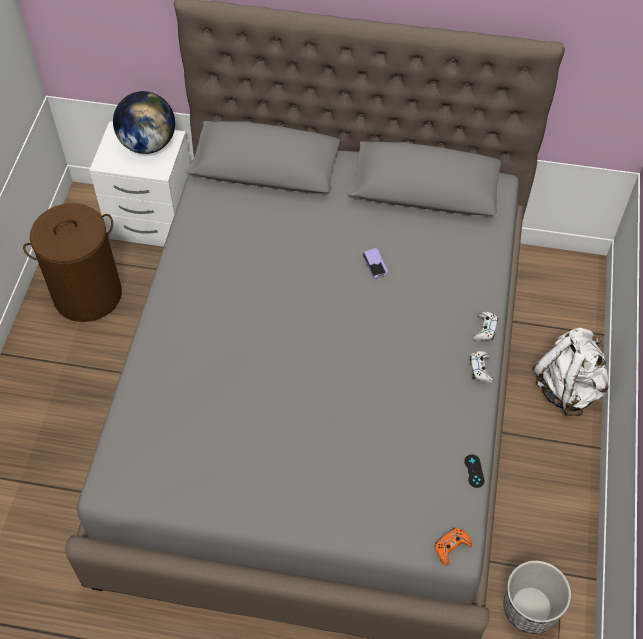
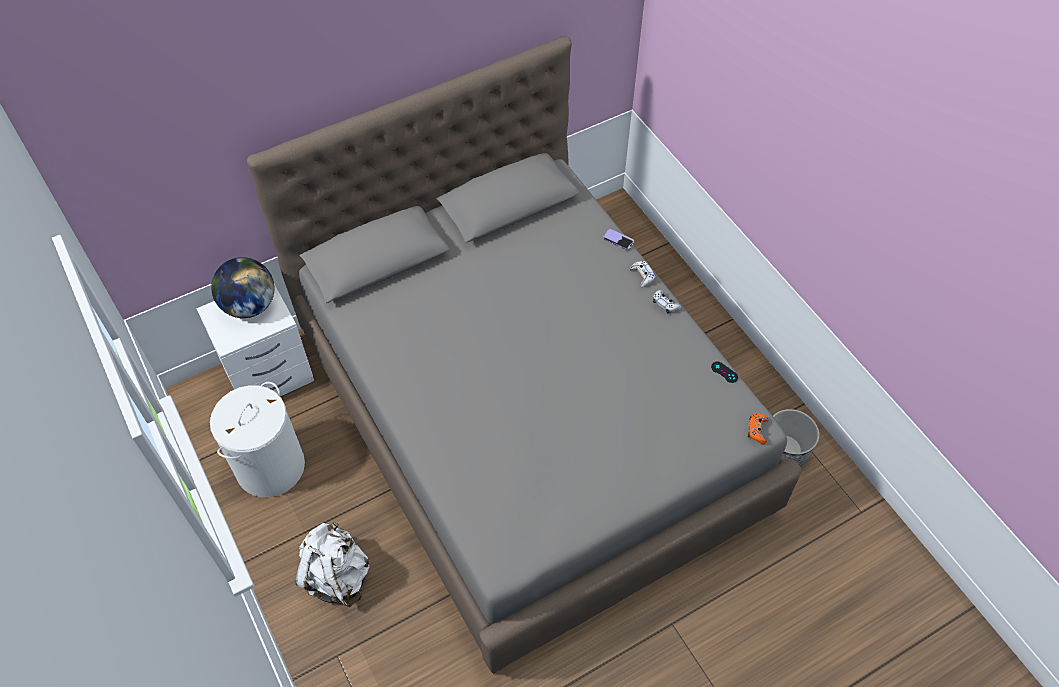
camera: 40 degrees left, 0 degrees up
(88, 294) = (270, 466): brown laundry basket -> white laundry basket
(374, 264) = (527, 280): phone -> phone (618, 240)
(567, 388) = (679, 293): white backpack -> white backpack (337, 576)

